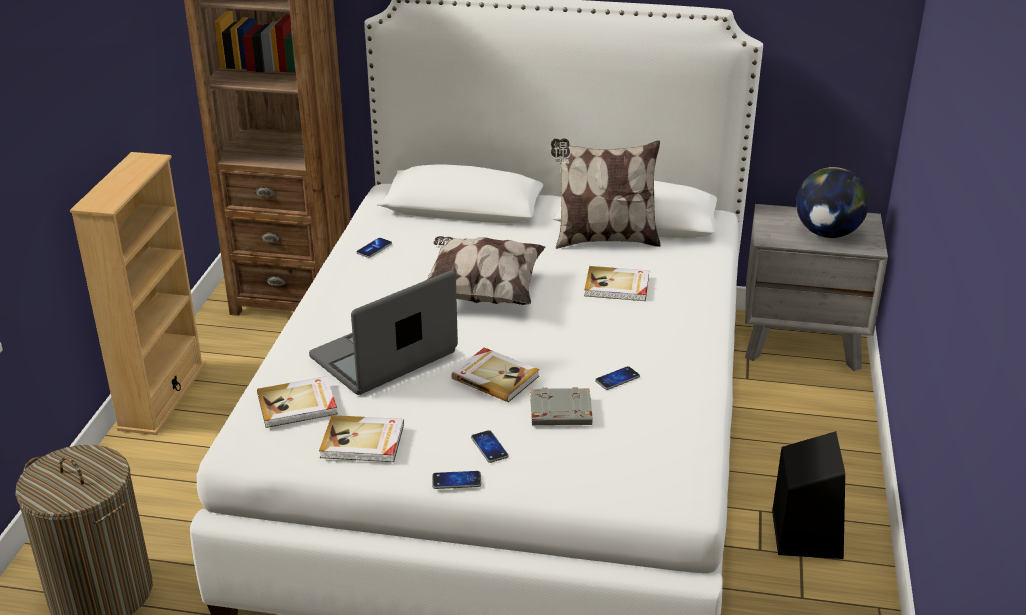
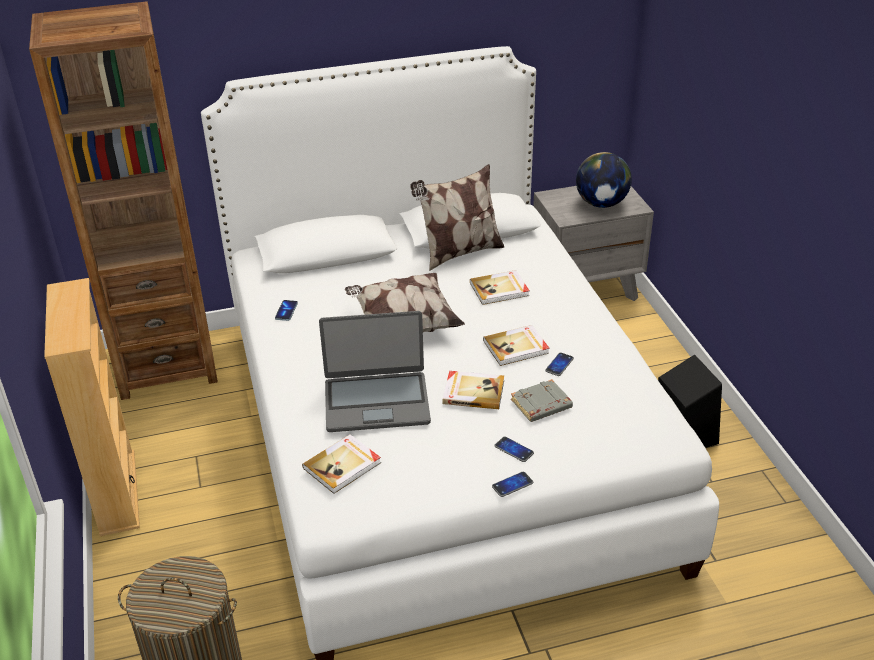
camera: 25 degrees left, 5 degrees up
(363, 442) = (419, 479): book -> book (516, 347)
(384, 356) = (376, 402): laptop -> laptop turned 120 degrees counterclockwise

